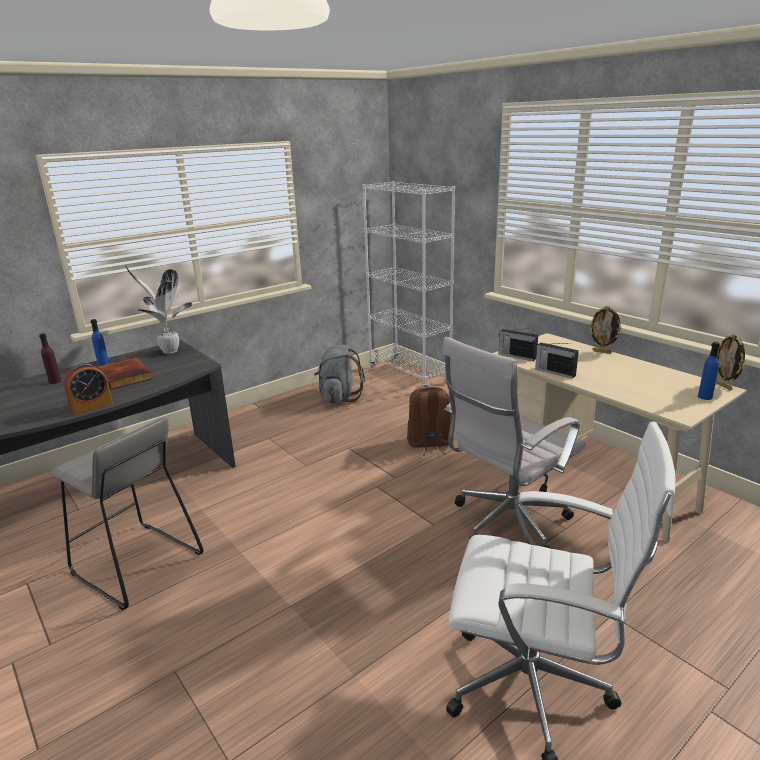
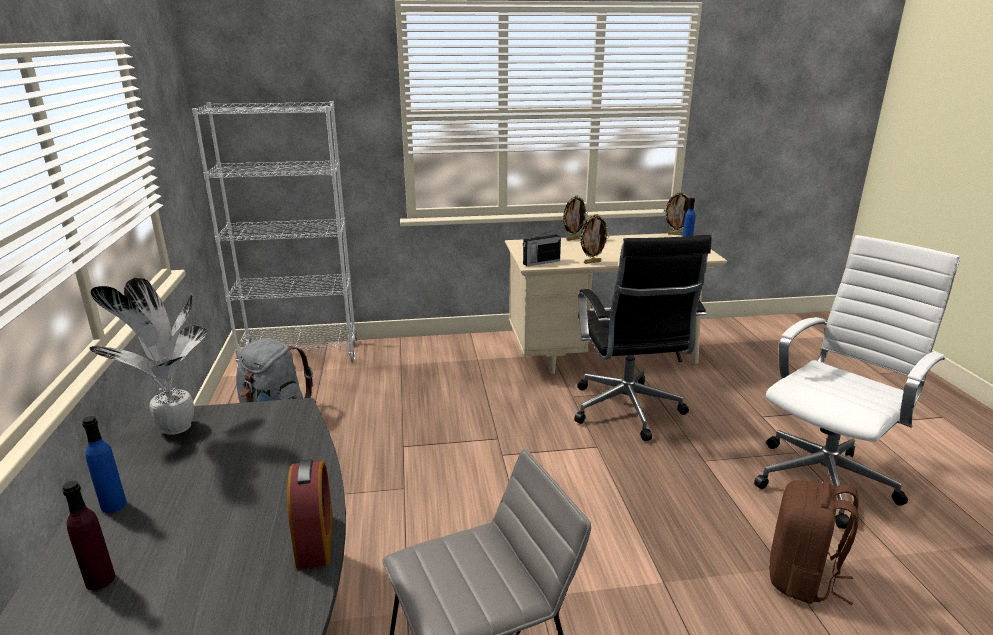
camera: 60 degrees left, 0 degrees up
(126, 376) = (223, 486): book -> none
(430, 444) = (459, 397): brown backpack -> brown backpack (802, 578)
(506, 524) = (627, 412): white office chair -> black office chair
(554, 372) = (592, 262): radio -> picture frame

